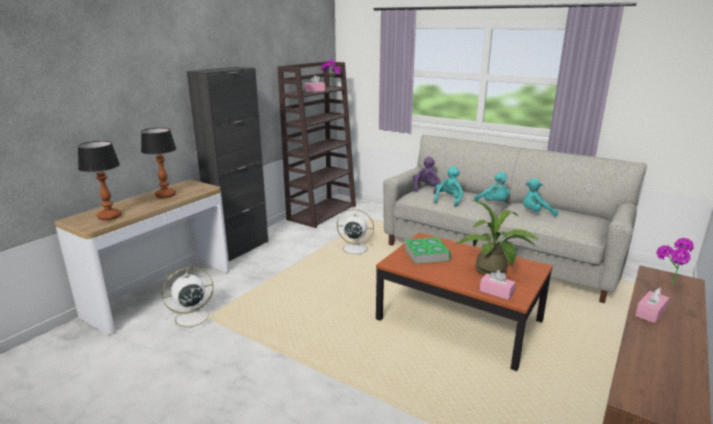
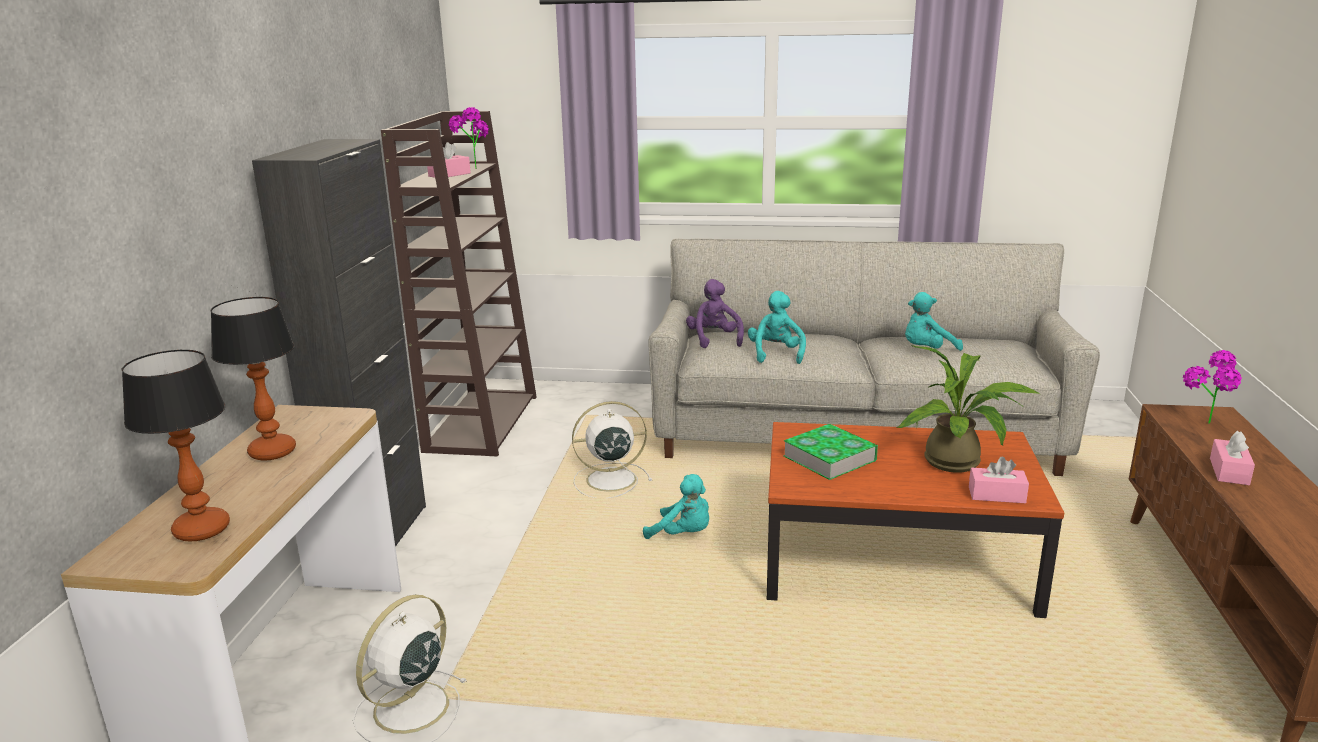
camera: 25 degrees left, 0 degrees up
(494, 203) = (847, 345): turquoise plush toy -> turquoise plush toy (683, 534)

